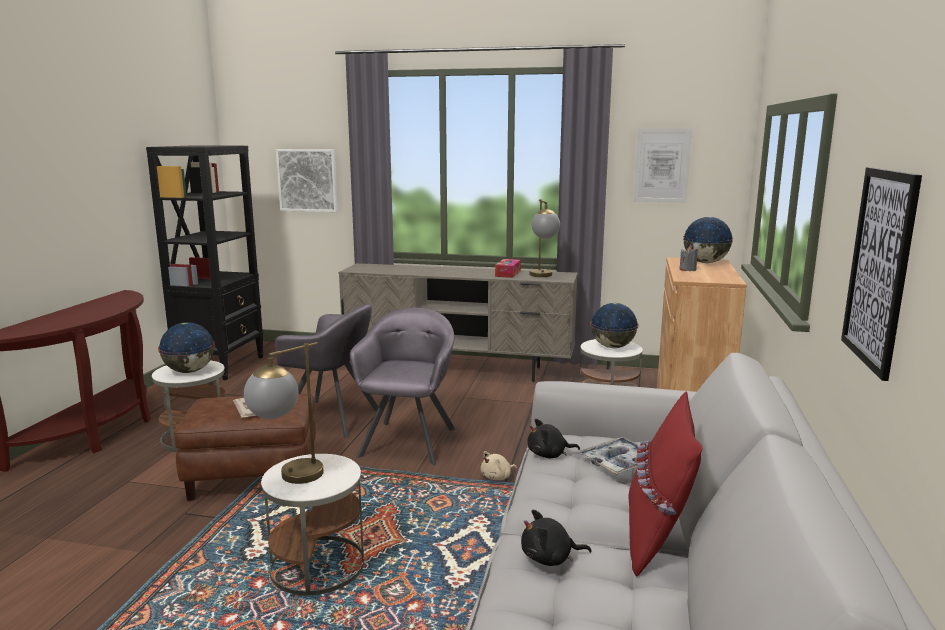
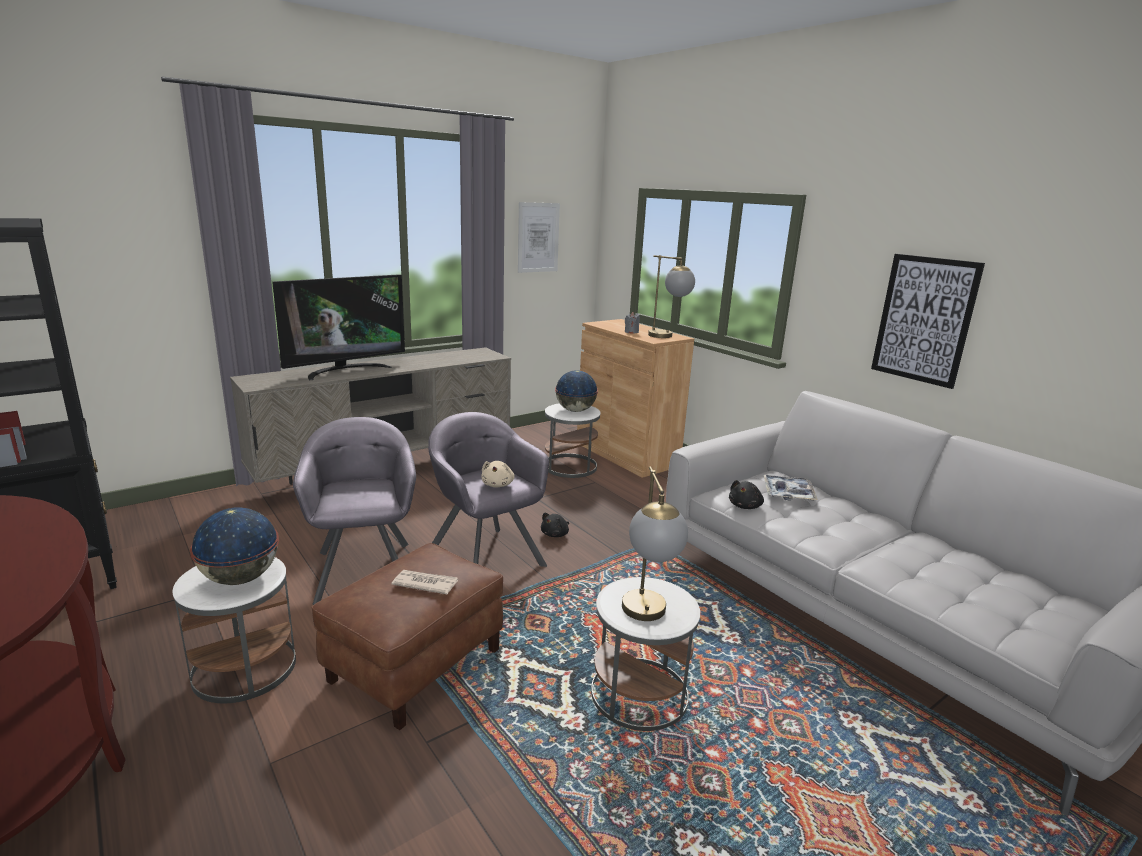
camera: 50 degrees left, 5 degrees up
(307, 180) = (117, 268): picture -> none
(330, 418) = (365, 570): grey armchair -> grey armchair turned 75 degrees counterclockwise
(426, 270) = (345, 370): none -> television
(497, 477) = (606, 552): beige plush toy -> beige plush toy (498, 484)
(508, 273) = (434, 359): tissue box -> none
(543, 276) = (472, 356): table lamp -> table lamp (668, 337)
(550, 558) = (897, 568): black plush toy -> black plush toy (555, 534)
(657, 537) = (893, 528): red pillow -> none
(705, 262) = (620, 324): globe -> none

